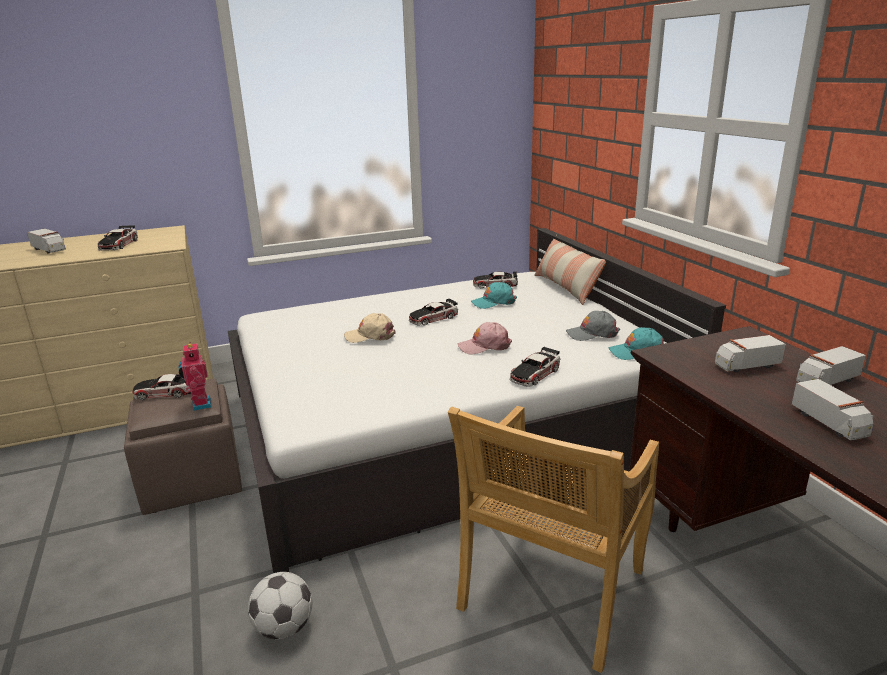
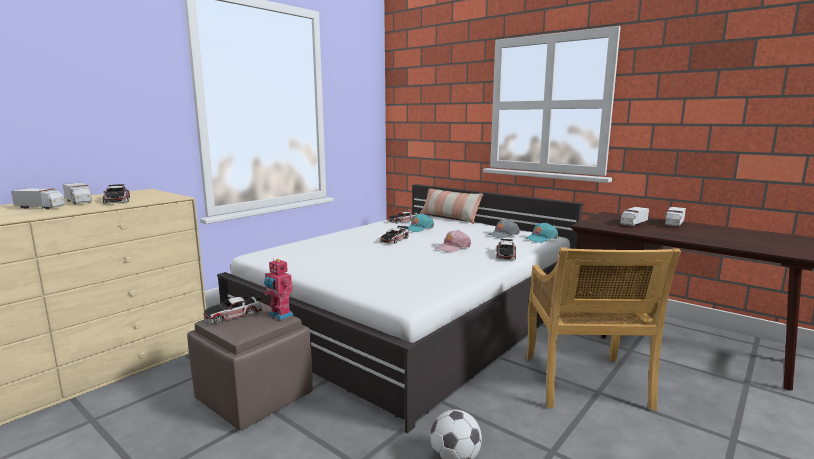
camera: 30 degrees left, 10 degrees down
(370, 336) = (368, 253): beige cap -> none
(829, 423) = (705, 236): toy truck -> toy truck (79, 202)

